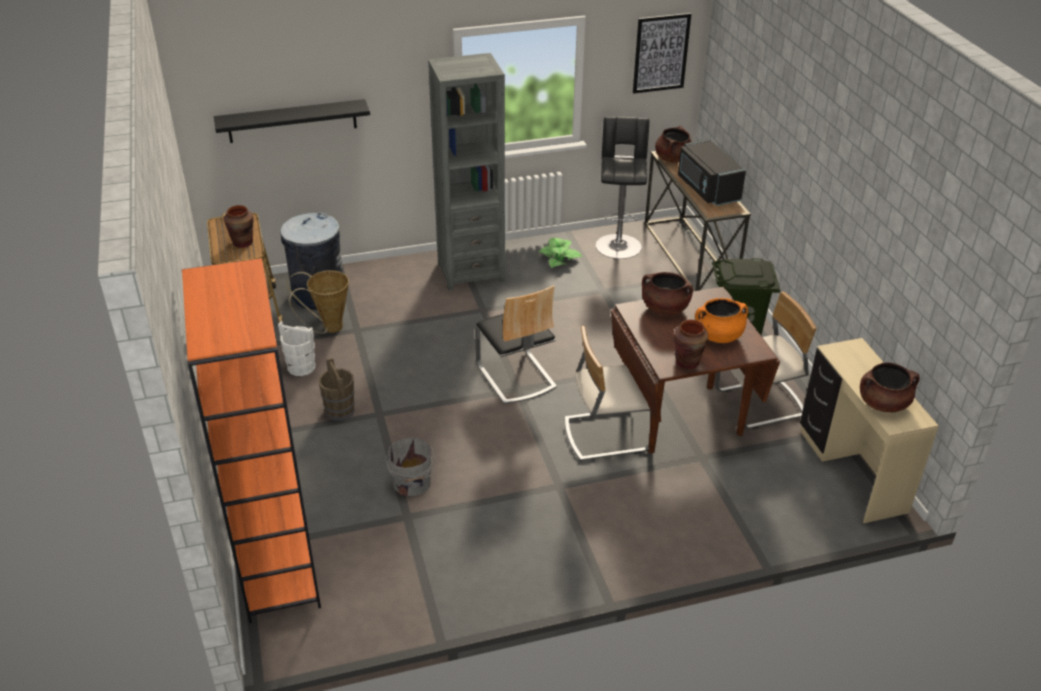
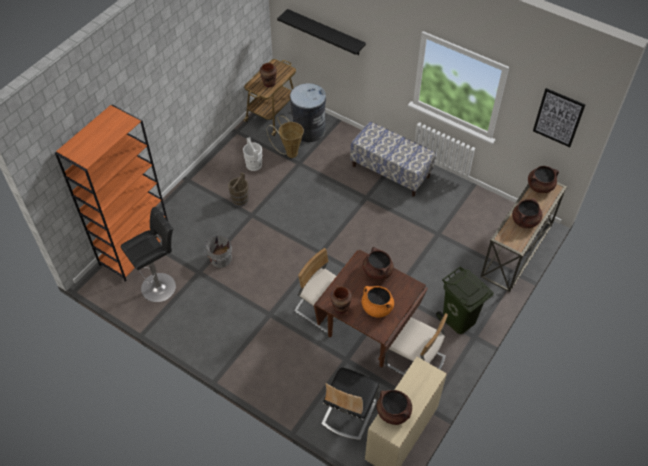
camera: 50 degrees right, 15 degrees up
(471, 272) = (391, 171): grey bookcase -> bench
(515, 376) = (329, 245): chair -> chair (349, 412)
(559, 257) = (446, 197): potted plant -> none
(618, 244) = (489, 213): black stool -> black stool (160, 286)
(706, 189) = (525, 221): black microwave -> brown cooking pot

